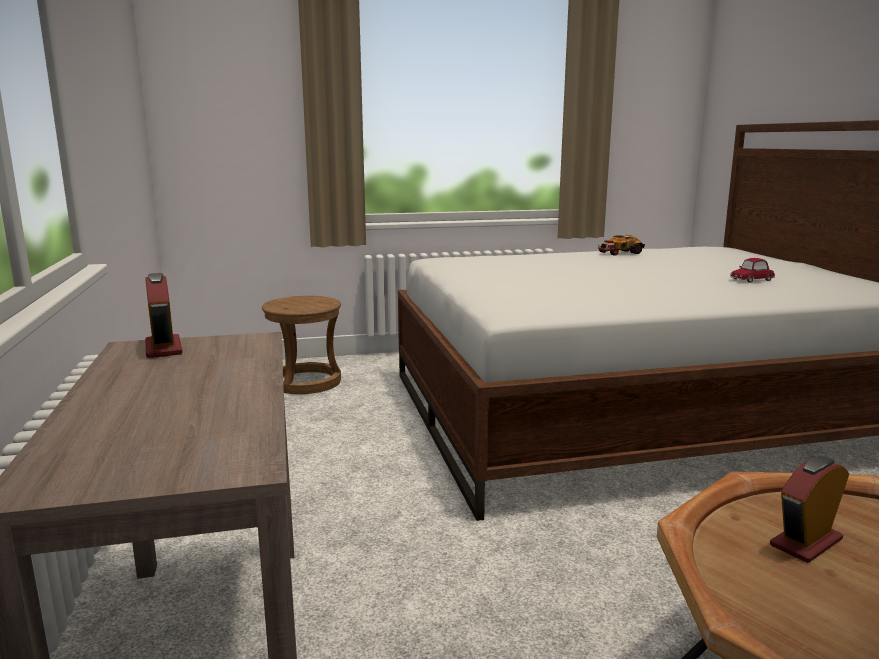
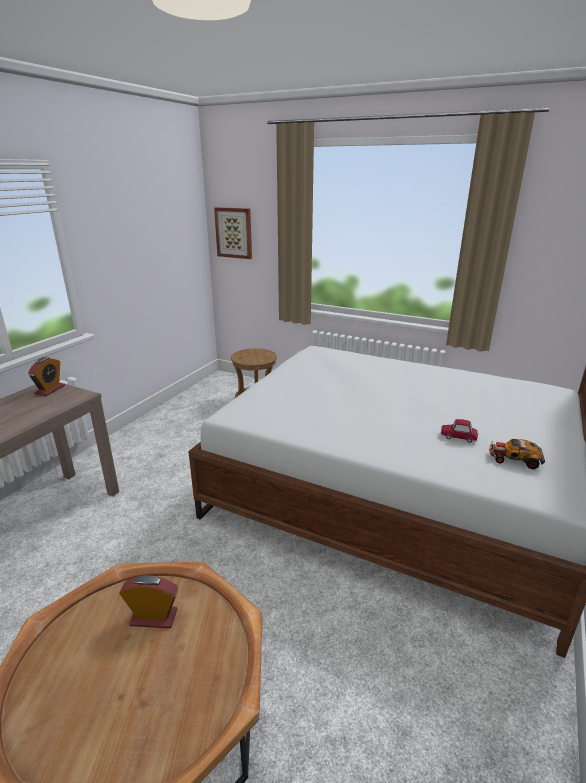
camera: 40 degrees right, 10 degrees up
(206, 112) = (234, 233): none -> picture
(619, 253) = (446, 374): toy car -> toy car (514, 458)

